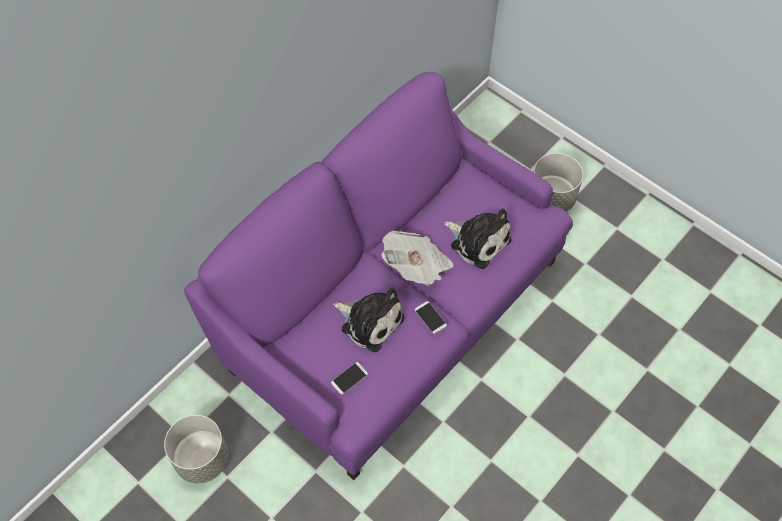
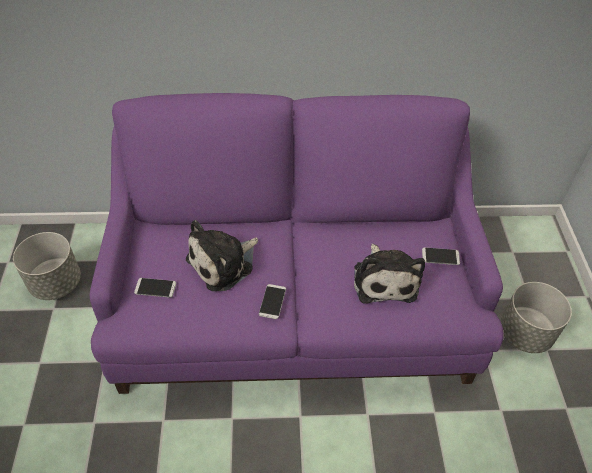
camera: 45 degrees right, 10 degrees down
(369, 321) = (223, 263): plush toy -> plush toy turned 60 degrees clockwise
(417, 267) = (309, 257): newspaper -> none
(492, 194) = (440, 256): none -> phone

